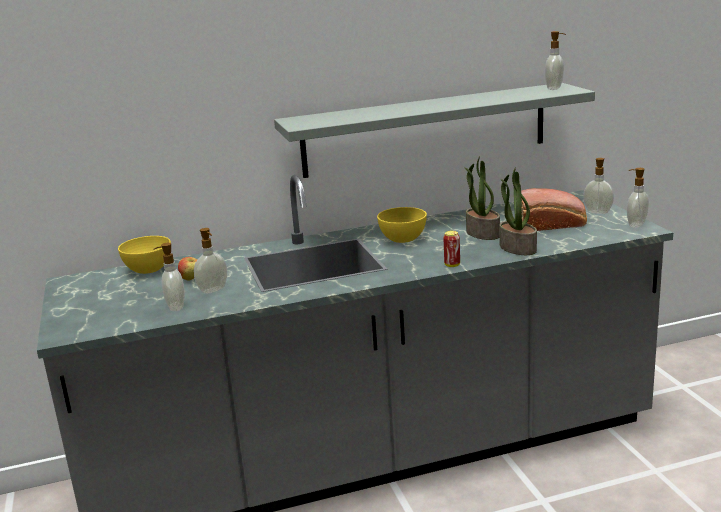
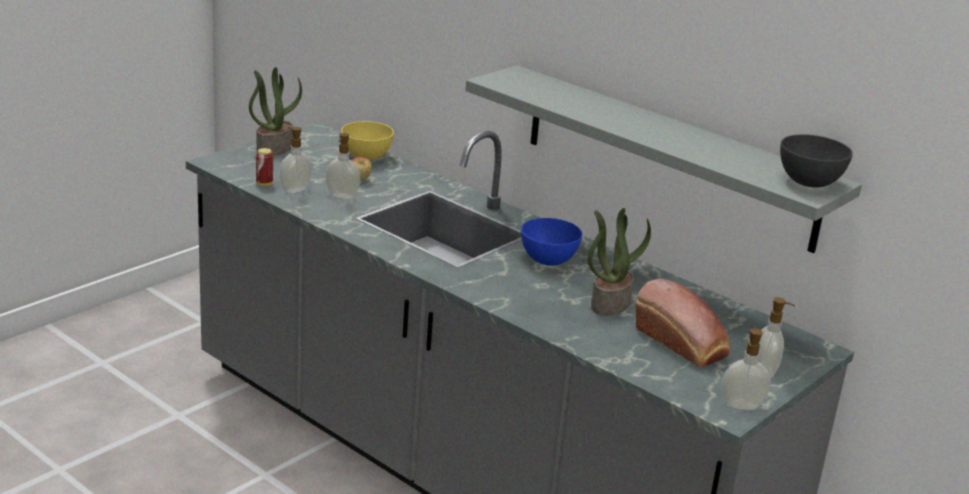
camera: 55 degrees right, 5 degrees up
(403, 239) = (549, 260): yellow bowl -> blue bowl
(452, 265) = (495, 301): can -> can (264, 184)
(516, 248) = (580, 332): potted plant -> potted plant (274, 148)
(555, 88) = (809, 182): soap dispenser -> grey bowl

